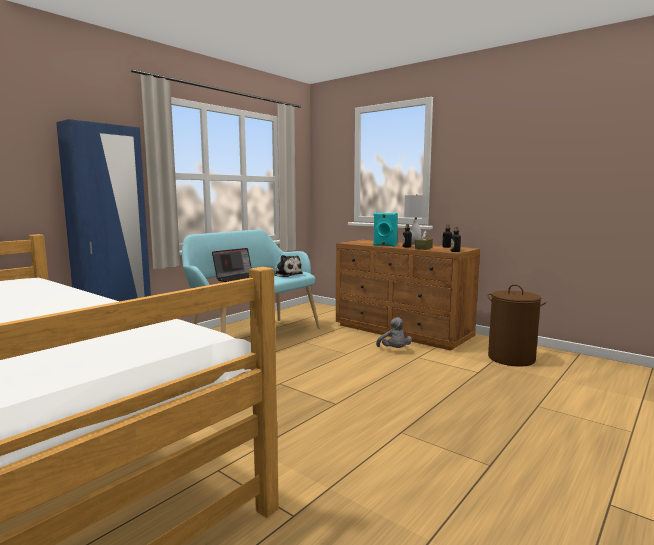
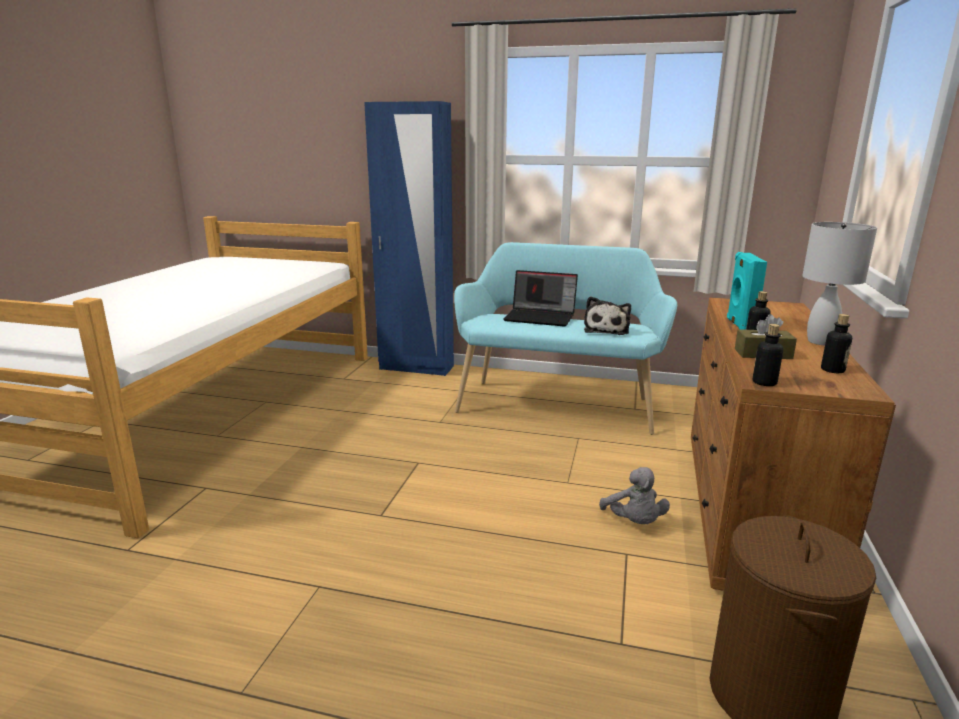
camera: 65 degrees right, 10 degrees up
(394, 350) = (634, 522): grey plush toy -> grey plush toy turned 60 degrees counterclockwise

